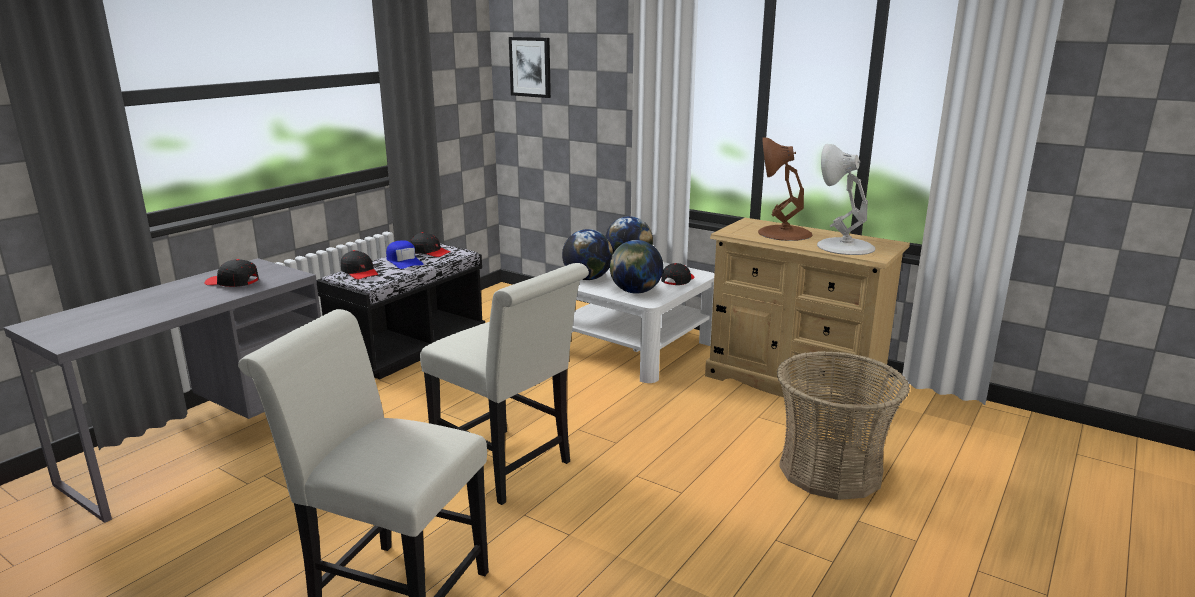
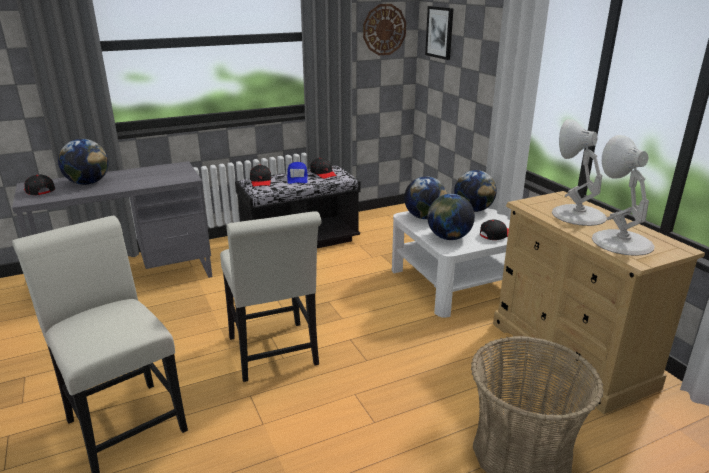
camera: 30 degrees right, 5 degrees up
(140, 305) = (88, 183): none -> globe
(232, 282) = (151, 176): black cap -> black cap (39, 190)
(459, 67) = (384, 29): none -> wall clock
(783, 233) = (577, 214): brown table lamp -> white table lamp

